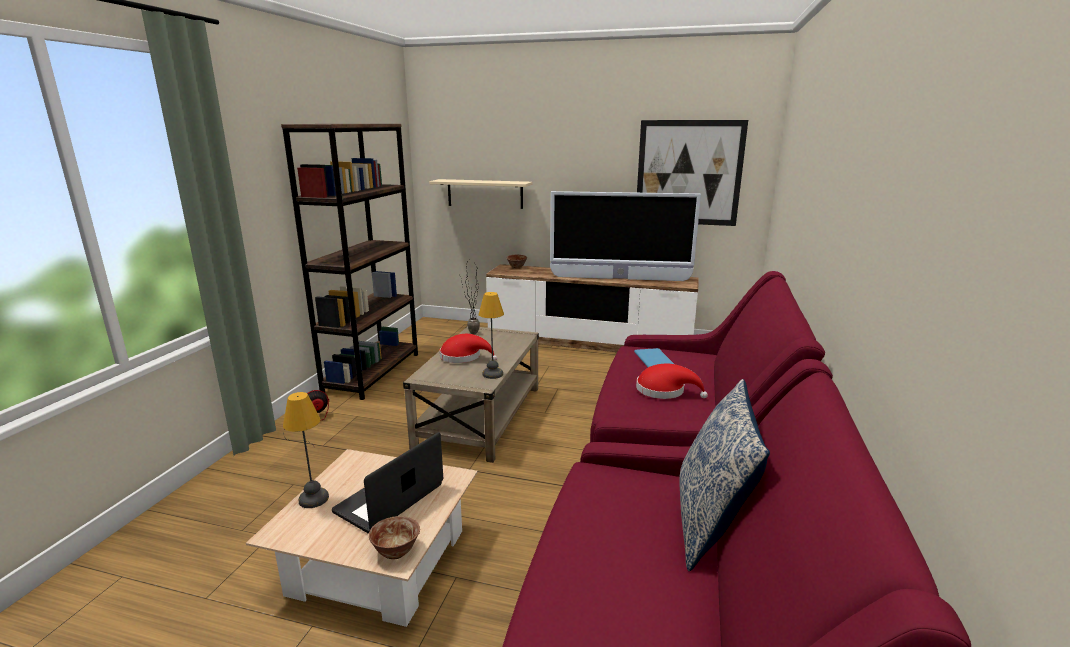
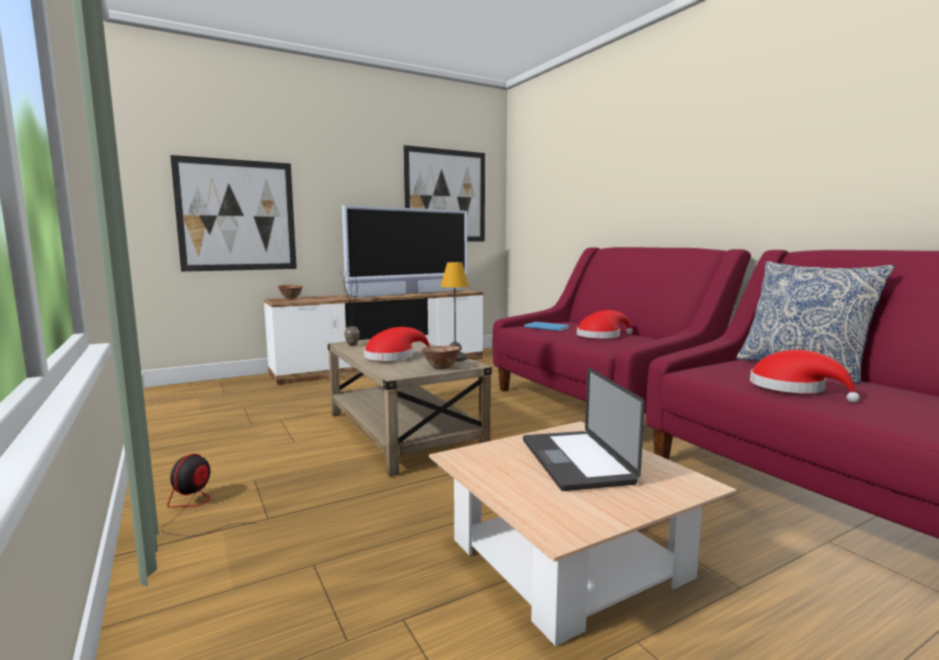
camera: 45 degrees left, 10 degrees down
(314, 498) = (512, 493): table lamp -> none
(373, 372) = (184, 442): brown bookcase -> none
(395, 551) = (681, 482): bowl -> bowl (441, 367)
(485, 193) = (237, 215): beige shelf -> picture
(598, 534) = (793, 388): none -> red hat

